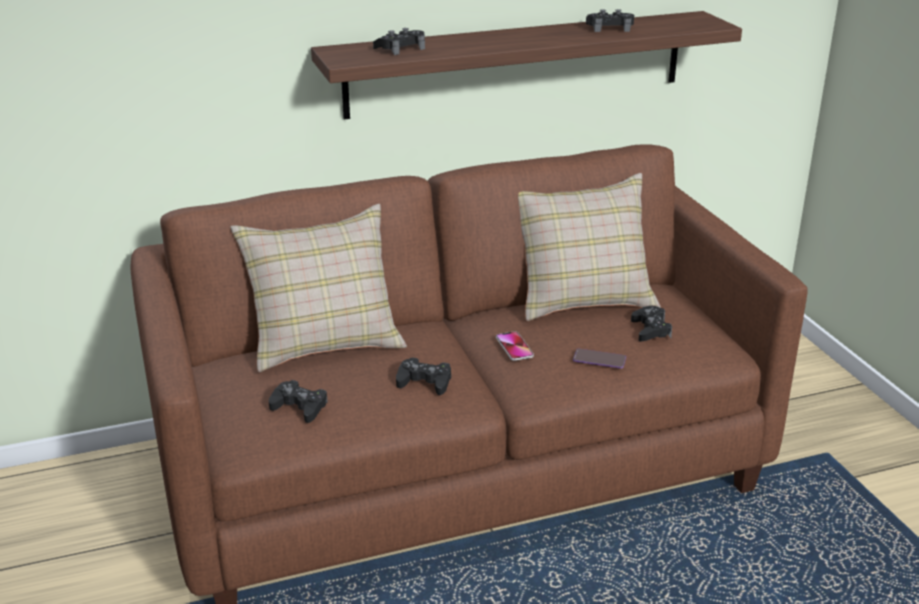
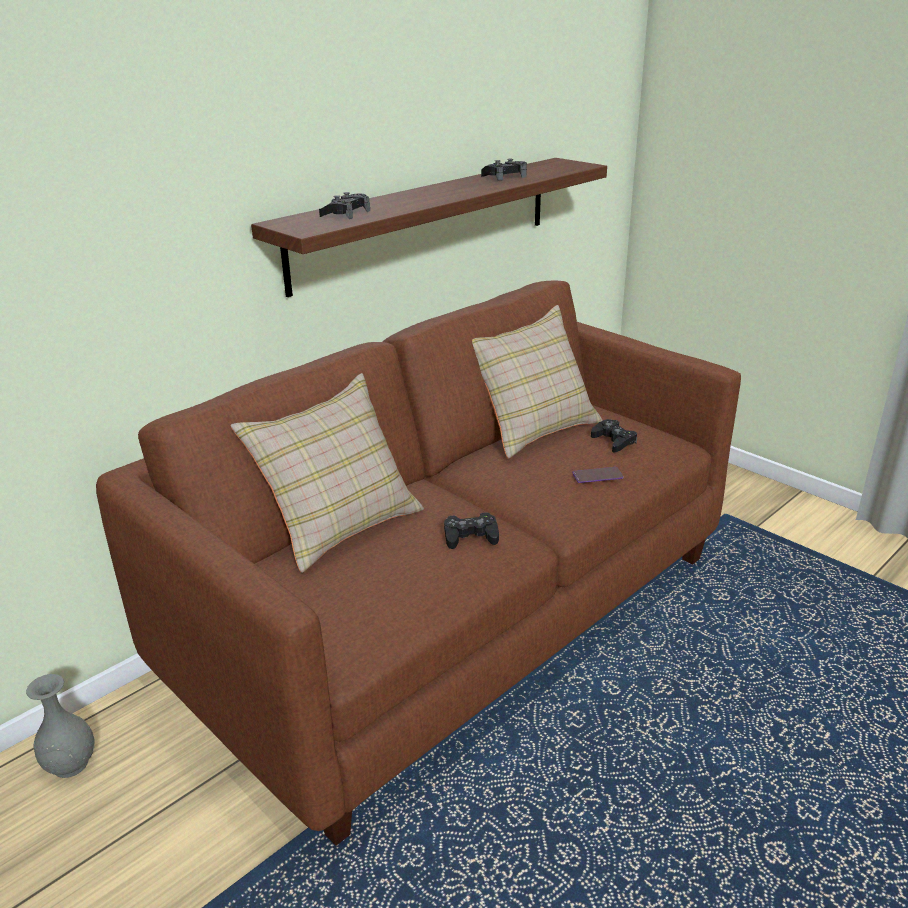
camera: 25 degrees left, 0 degrees up
(74, 487) = (70, 764): none -> grey vase
(299, 407) = (373, 595): black game controller -> none
(514, 347) = (516, 484): phone -> none

